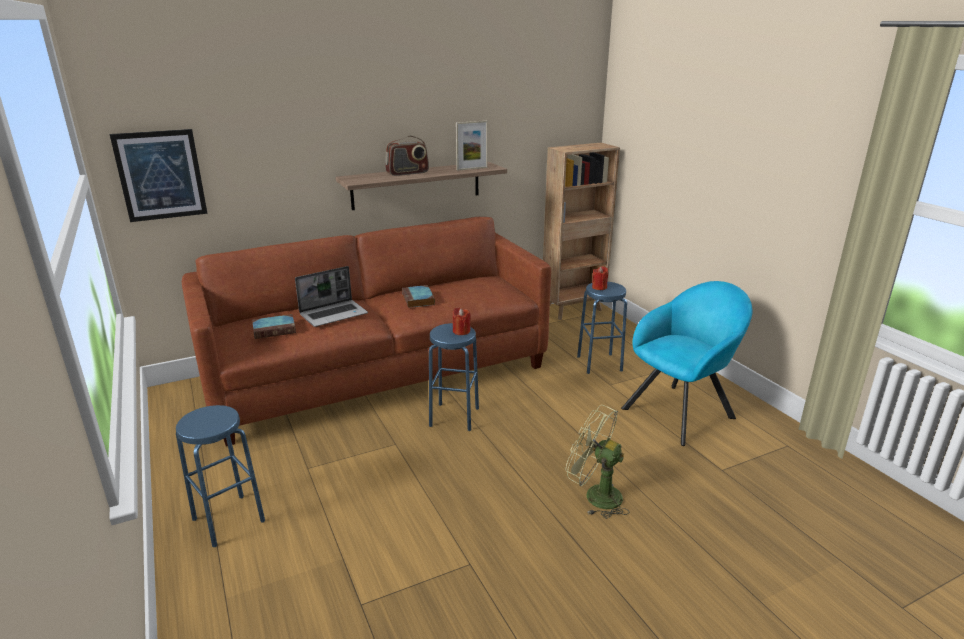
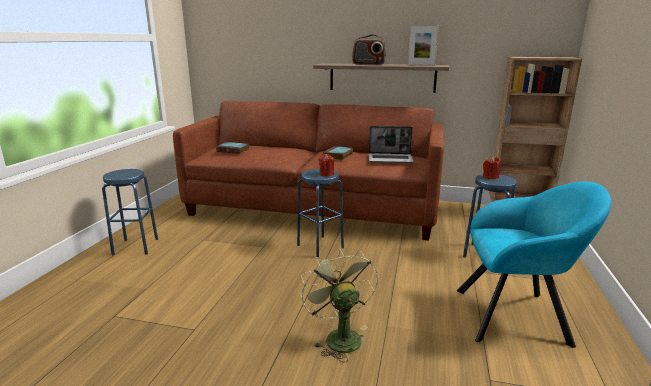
camera: 40 degrees right, 5 degrees down
(160, 175) = (218, 50): picture -> none
(334, 314) = (274, 150): laptop -> laptop (390, 159)

